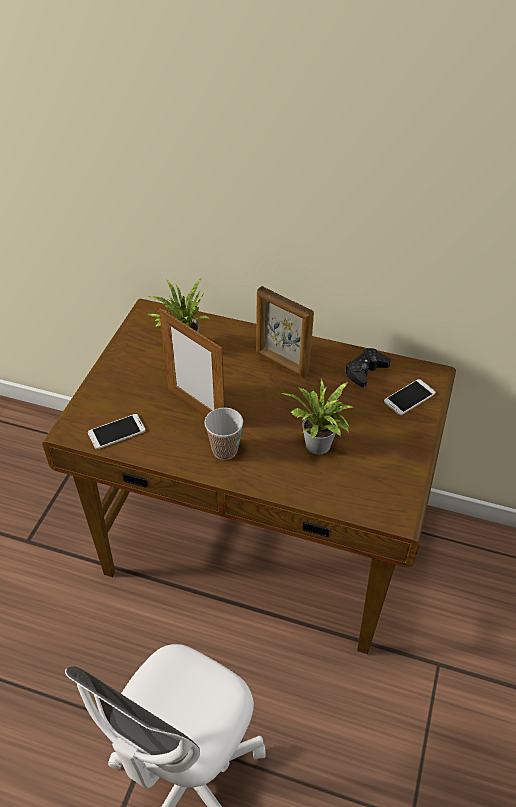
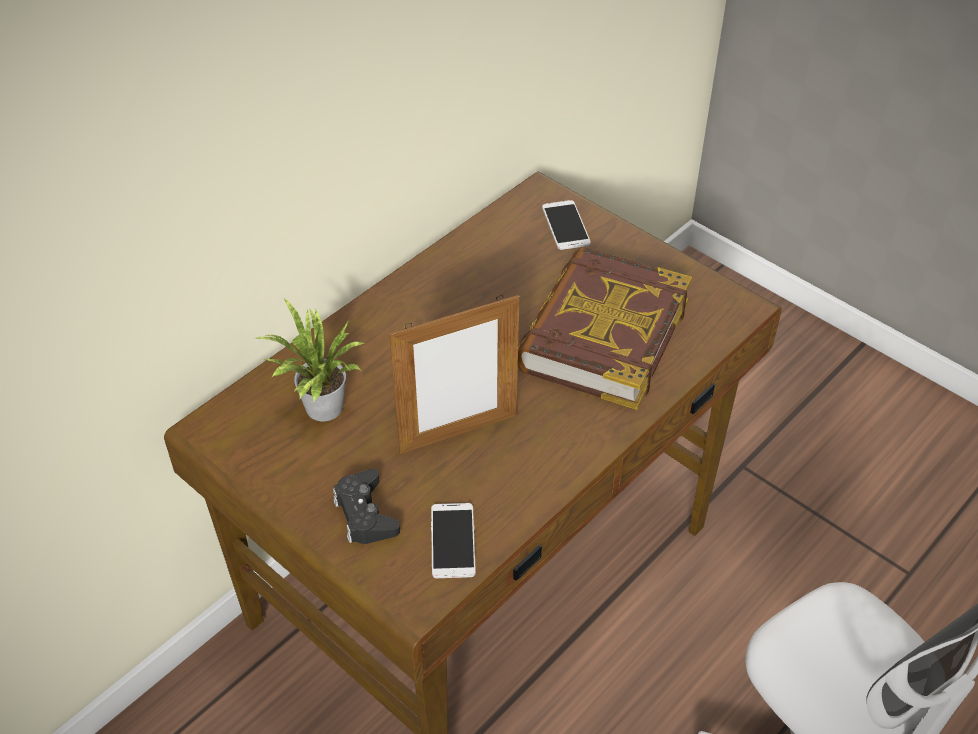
camera: 65 degrees left, 0 degrees up
(225, 450) = (556, 428): cup -> none
(281, 363) = (430, 316): picture frame -> none
(318, 447) = (602, 335): potted plant -> book
(365, 371) = (497, 244): black game controller -> black game controller (365, 514)

